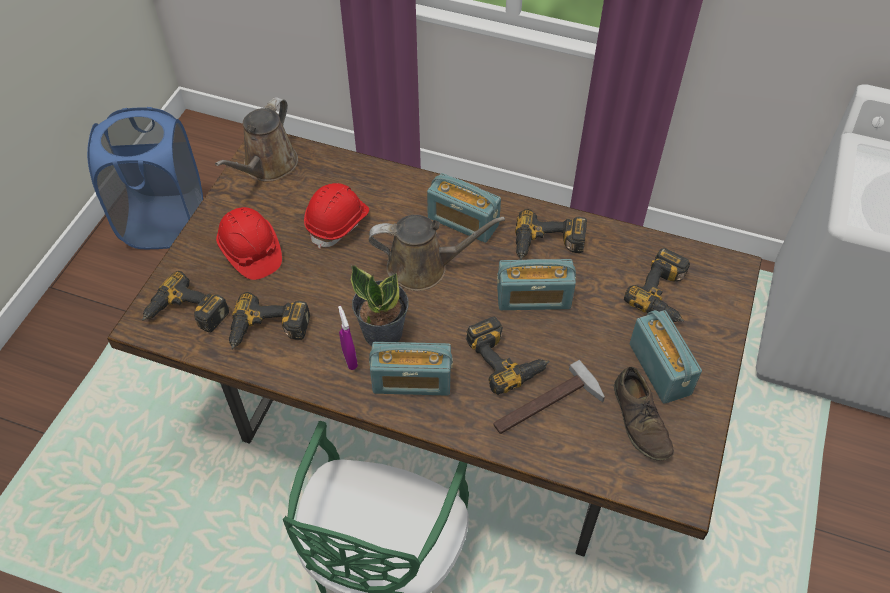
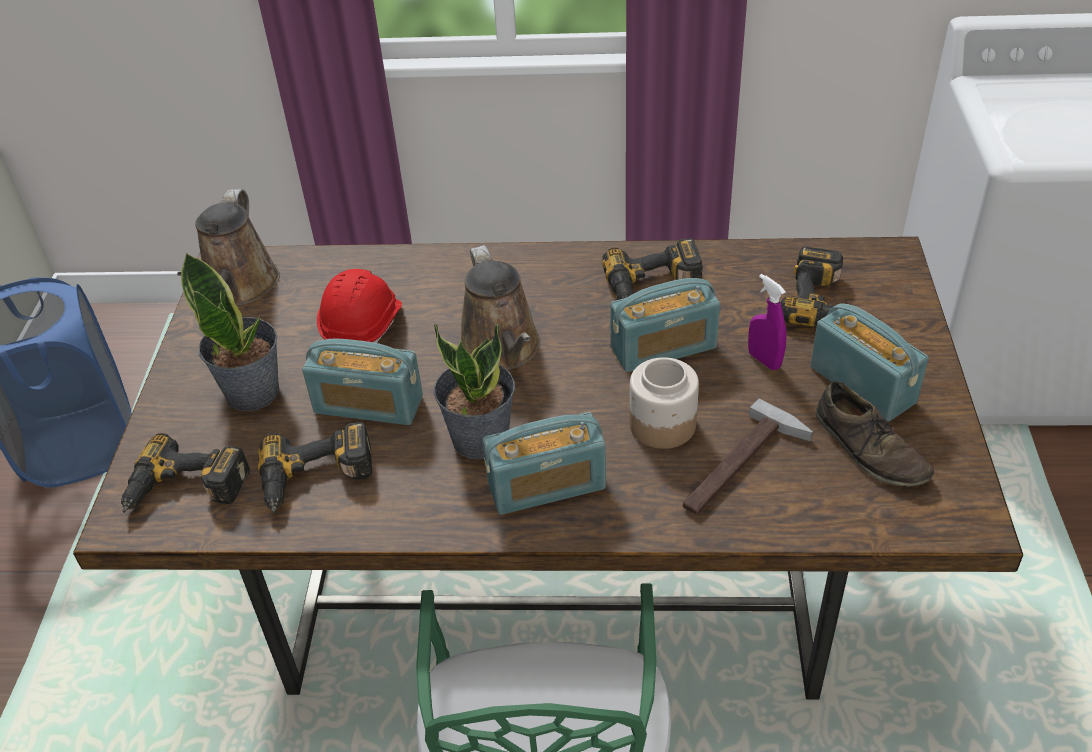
camera: 15 degrees left, 10 degrees down
(250, 252) = (253, 391): red hard hat -> potted plant
(350, 359) = (448, 482): purple spray bottle -> purple spray bottle (764, 360)
(423, 267) = (503, 350): brown watering can -> brown watering can turned 90 degrees clockwise
(463, 221) = (531, 287): radio -> radio (368, 405)
(506, 358) = (661, 425): power drill -> jar

